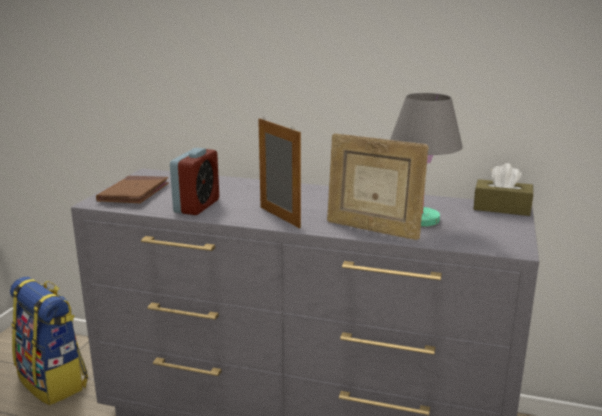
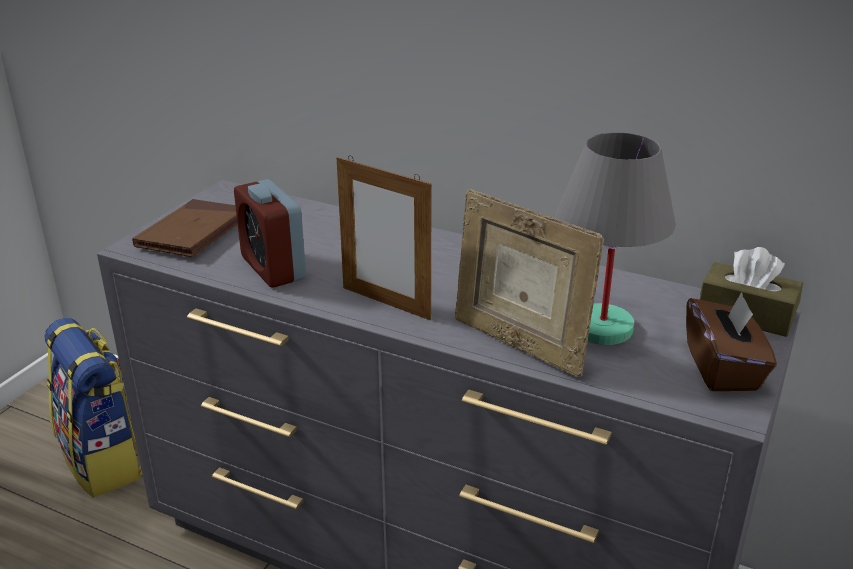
camera: 10 degrees right, 10 degrees up
(197, 206) = (273, 268): alarm clock -> alarm clock turned 120 degrees clockwise
(279, 217) = (386, 303): picture frame -> picture frame turned 150 degrees clockwise
(500, 231) = (723, 368): none -> brown tissue box

